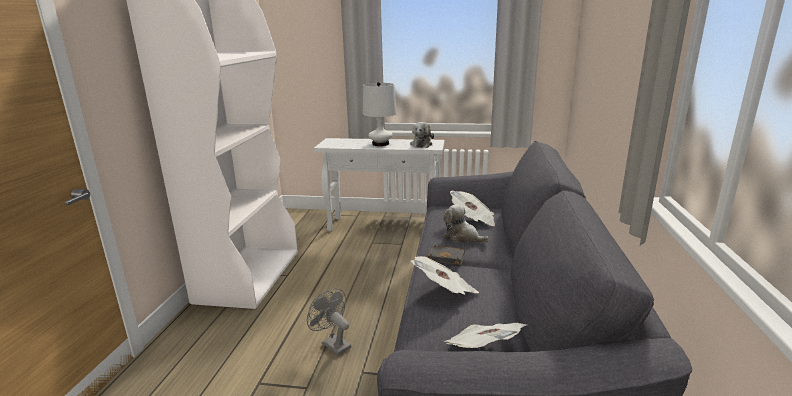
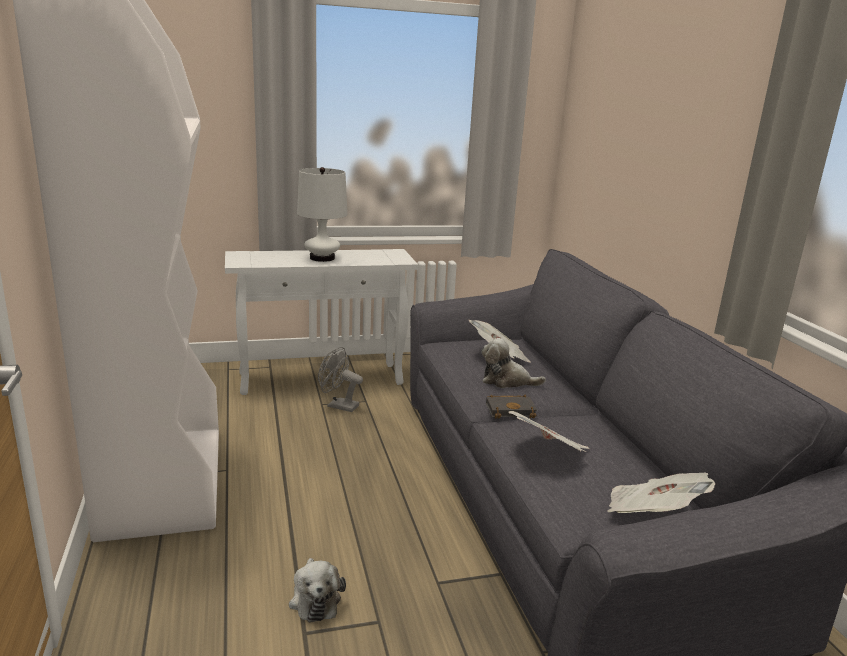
camera: 25 degrees left, 0 degrees up
(332, 344) = (370, 555): grey fan -> grey fan (338, 405)
(421, 144) = (381, 257): plush toy -> plush toy (315, 599)

